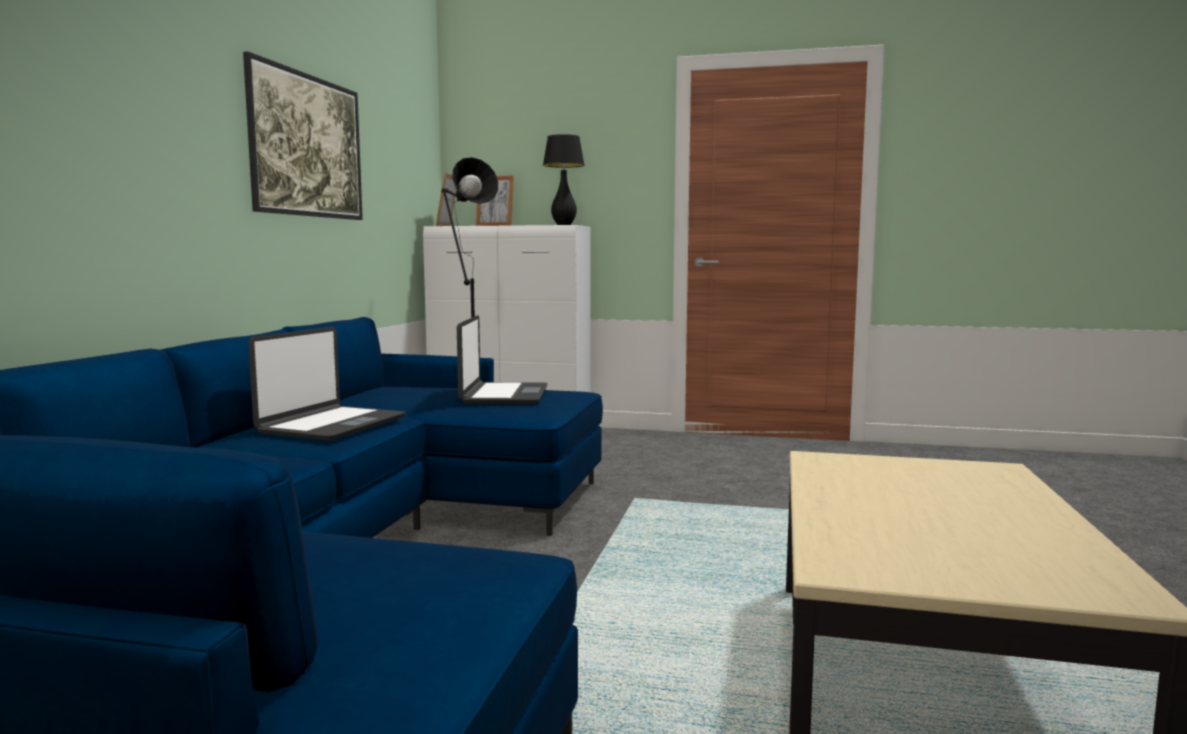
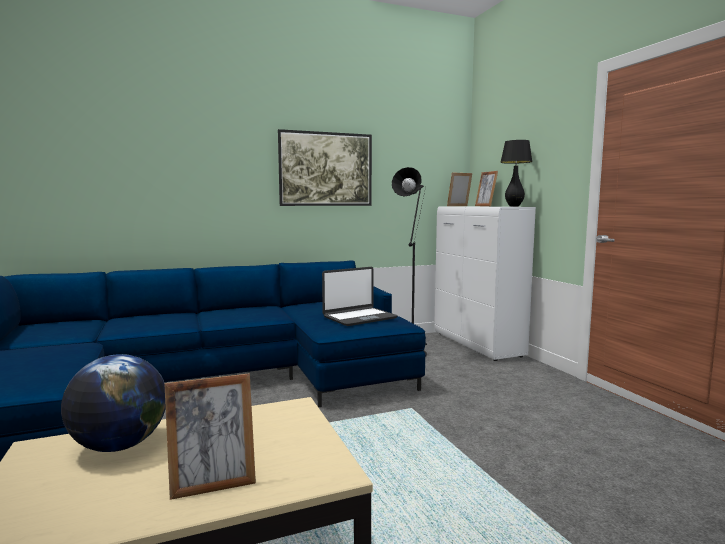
camera: 55 degrees right, 0 degrees up
(331, 425) = (248, 314): laptop -> none
(870, 529) = (119, 446): none -> globe
(1005, 503) = (213, 485): none -> picture frame

